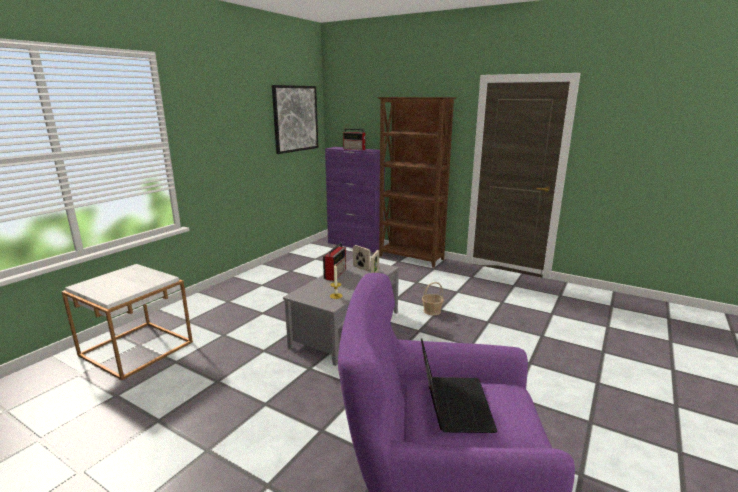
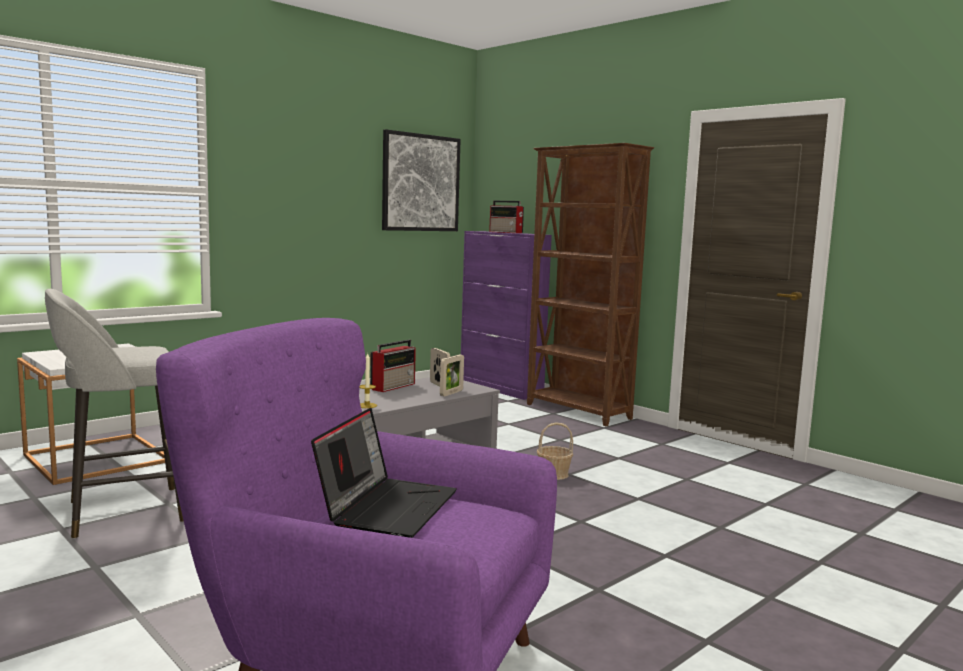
camera: 15 degrees right, 10 degrees down
(190, 395) = (122, 512): none -> grey stool

